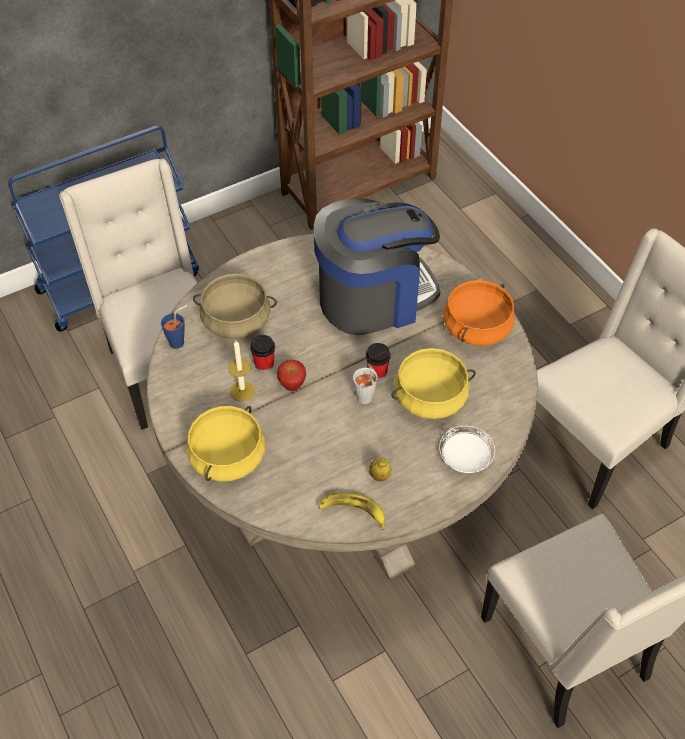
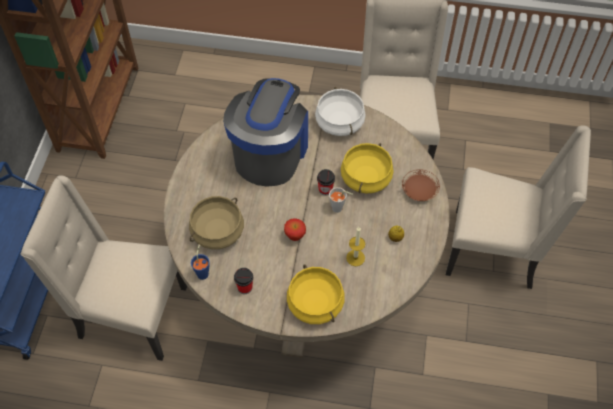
camera: 50 degrees left, 5 degrees up
(242, 391) = (274, 264): candle -> candle (355, 258)
(264, 364) = (265, 240): cup -> cup (245, 287)
(352, 512) = (407, 267): banana -> none
(465, 458) = (419, 191): white plate -> brown plate
(477, 328) = (340, 122): orange cooking pot -> white cooking pot

